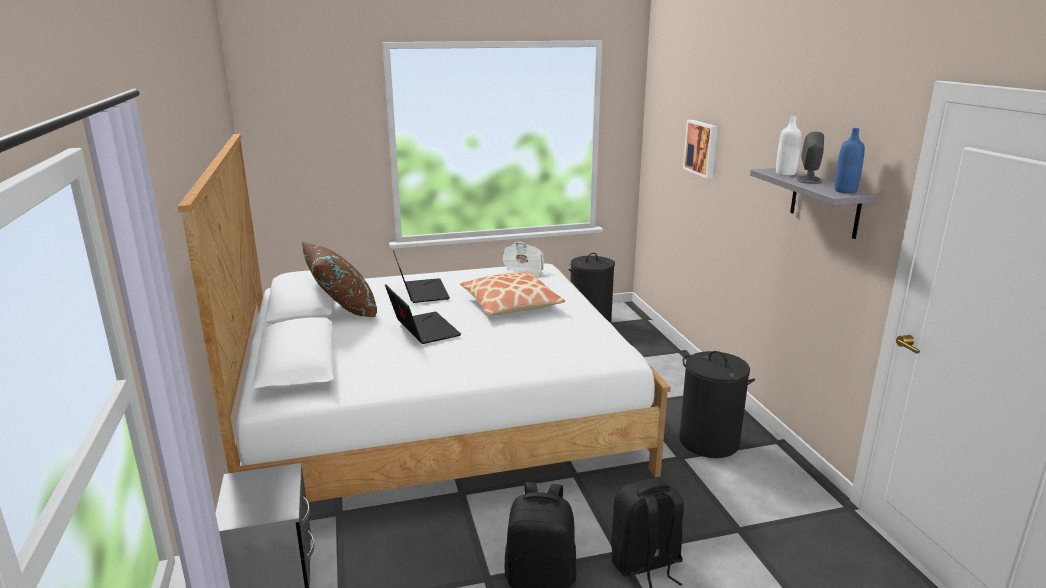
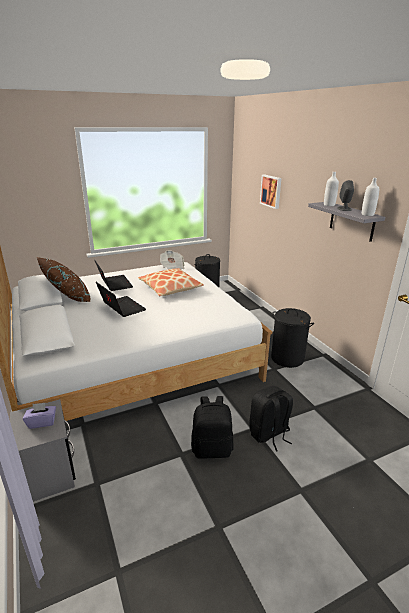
camera: 10 degrees left, 5 degrees up
(267, 493) = (42, 422): none -> purple tissue box
(845, 191) = (367, 214): blue bottle -> white bottle

